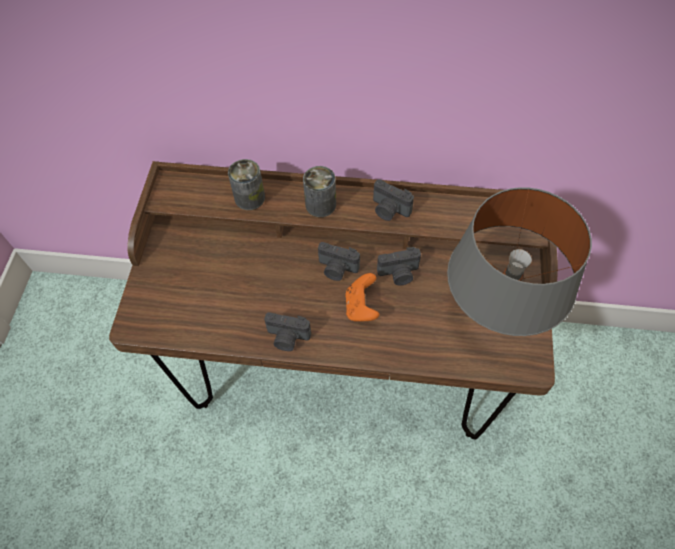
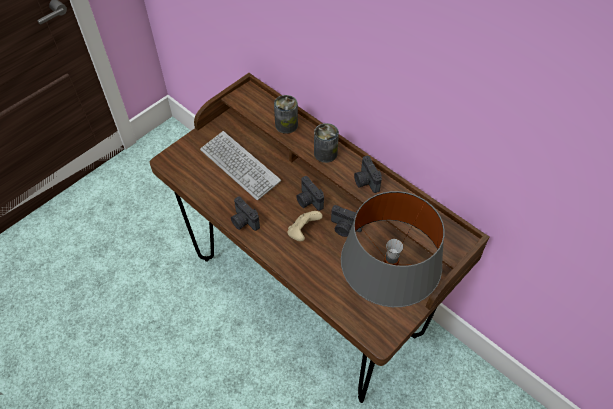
camera: 35 degrees right, 5 degrees down
(226, 277) = (239, 166): none -> keyboard
(361, 307) = (303, 232): orange game controller -> beige game controller

